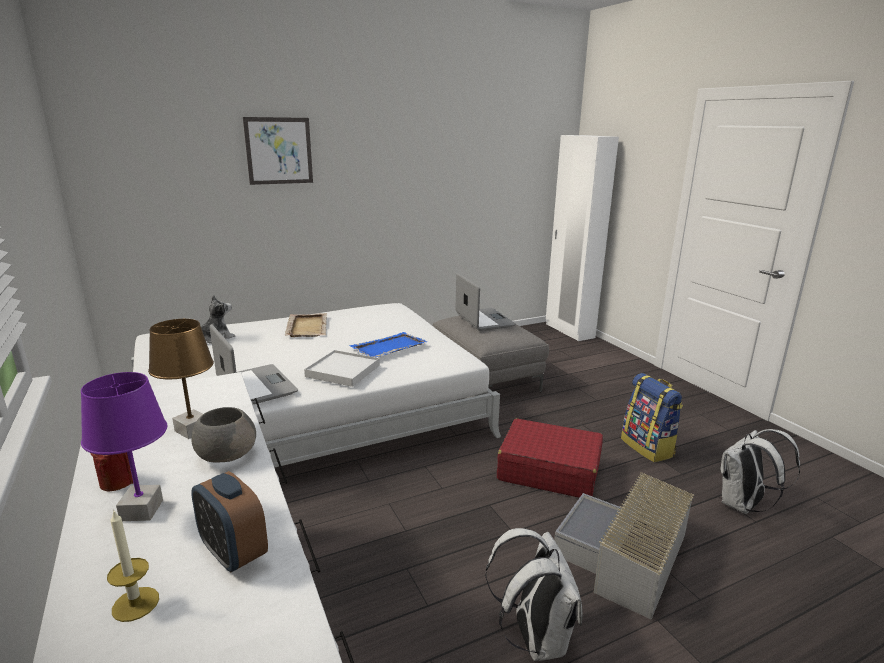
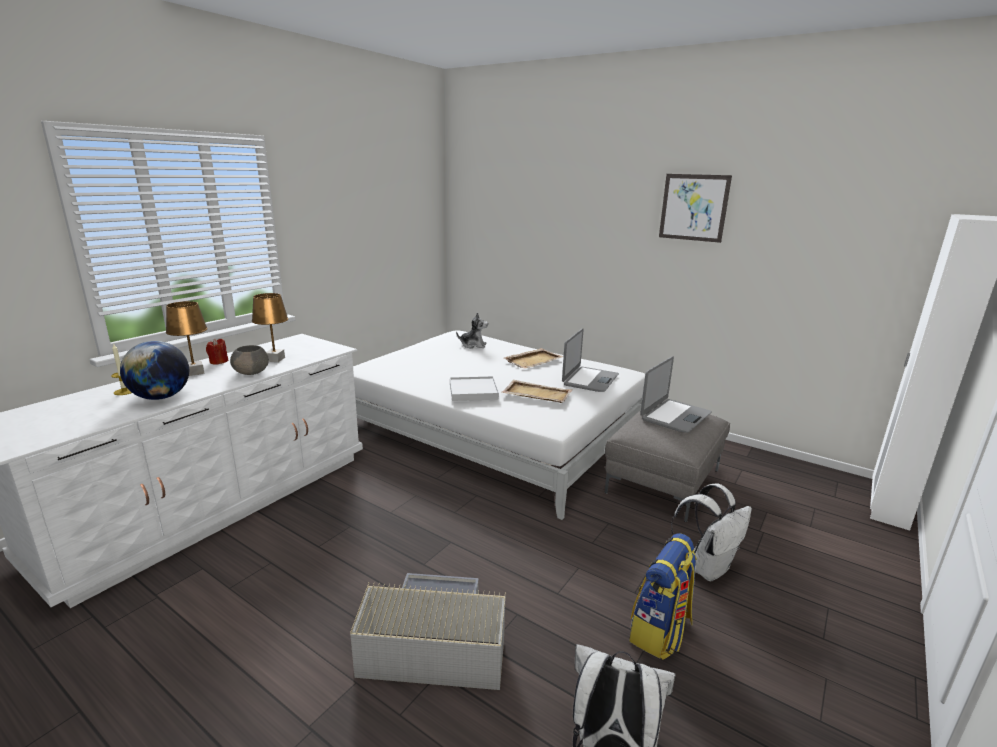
camera: 60 degrees right, 0 degrees up
(142, 511) = (194, 373): purple table lamp -> brown table lamp
(233, 553) = (161, 397): alarm clock -> globe
(255, 386) = (421, 376): laptop -> laptop (590, 380)
(279, 151) = (574, 209): picture -> picture (693, 207)
(388, 347) = (536, 393): blue tray -> beige tray
(534, 637) = (306, 606): white backpack -> white backpack (707, 567)
(548, 470) = (534, 563): red suitcase -> none

